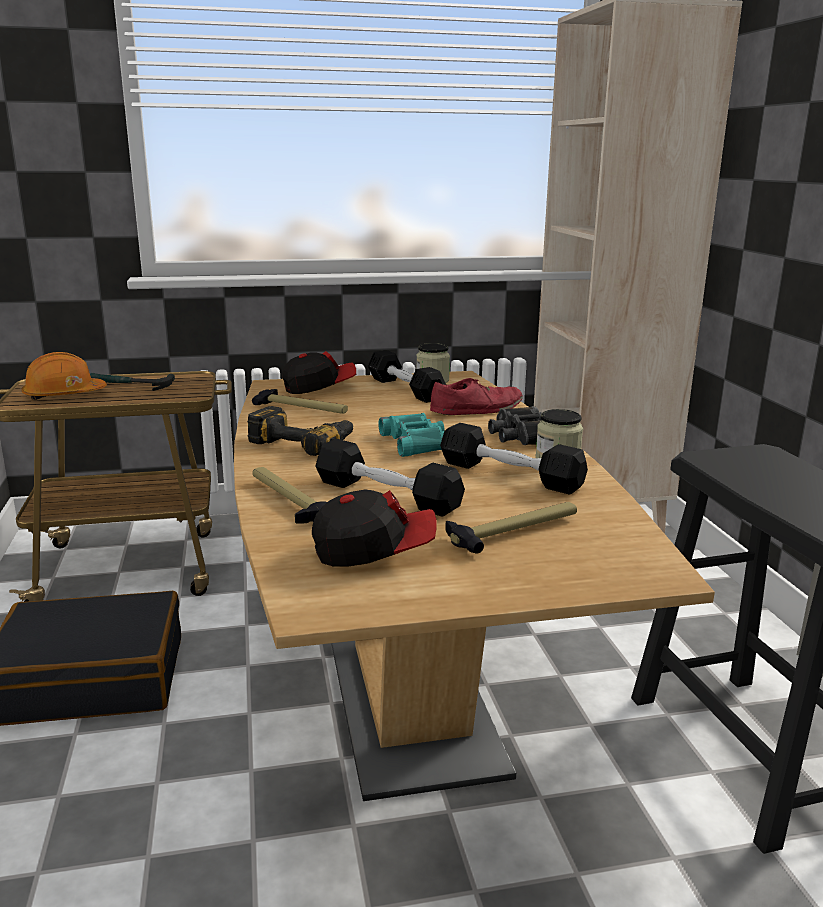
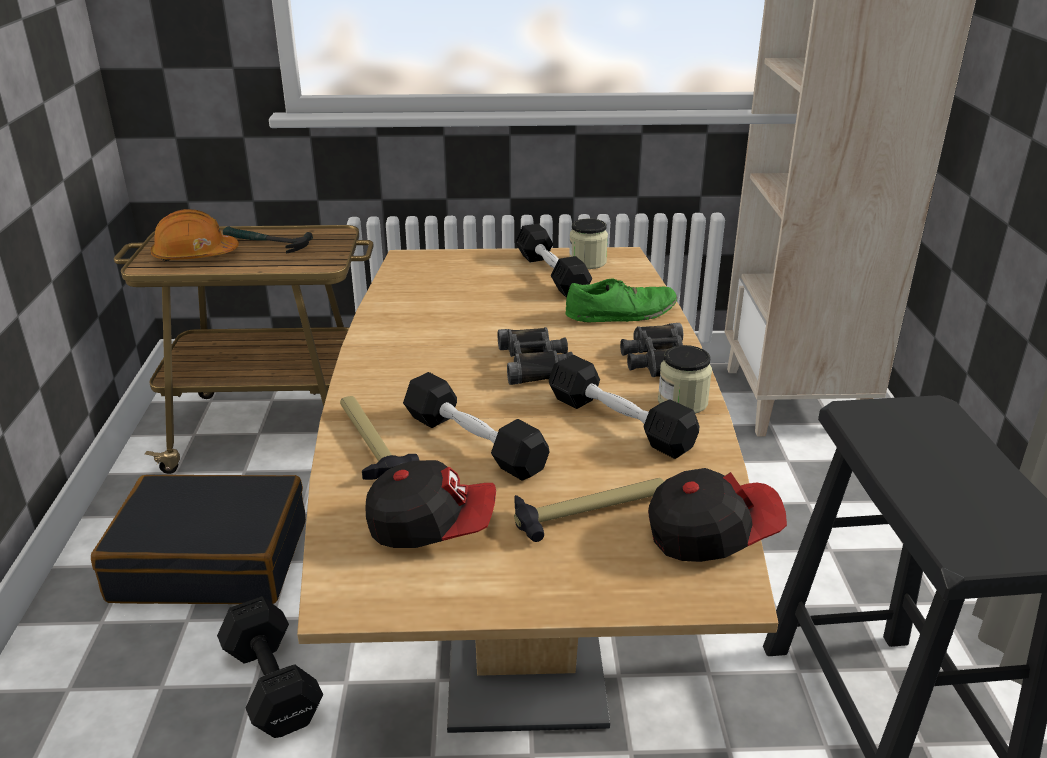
camera: 10 degrees right, 10 degrees up
(176, 783) = (272, 688): none -> black dumbbell
(302, 409) = (427, 301): hammer -> none
(304, 441) = (413, 352): power drill -> none
(319, 388) = (456, 268): cap -> cap (711, 534)
(417, 442) = (535, 363): turquoise binoculars -> black binoculars
(477, 409) = (621, 313): red shoe -> green shoe

